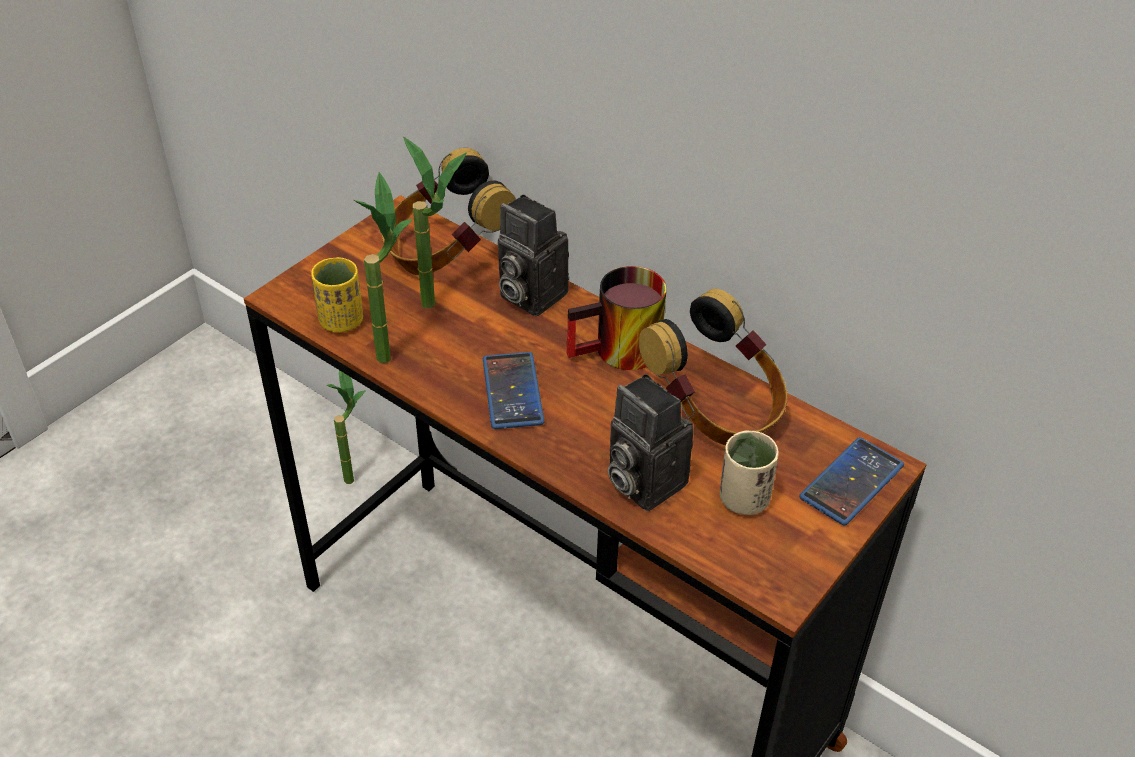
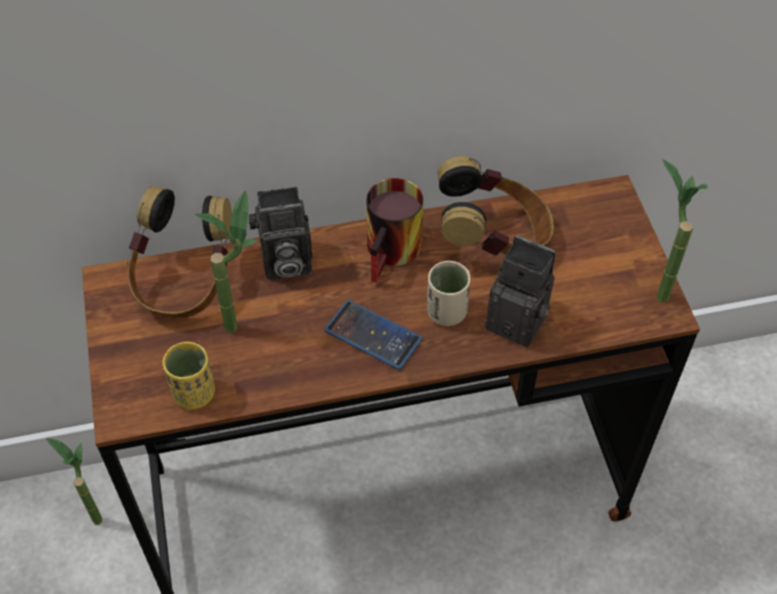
camera: 50 degrees left, 10 degrees up
(391, 349) = (257, 380): potted plant -> potted plant (654, 287)
(641, 481) = (520, 320): camera -> camera turned 150 degrees counterclockwise
(743, 499) = (581, 279): beige cup -> beige cup (446, 312)
(851, 482) = (612, 218): phone -> none

